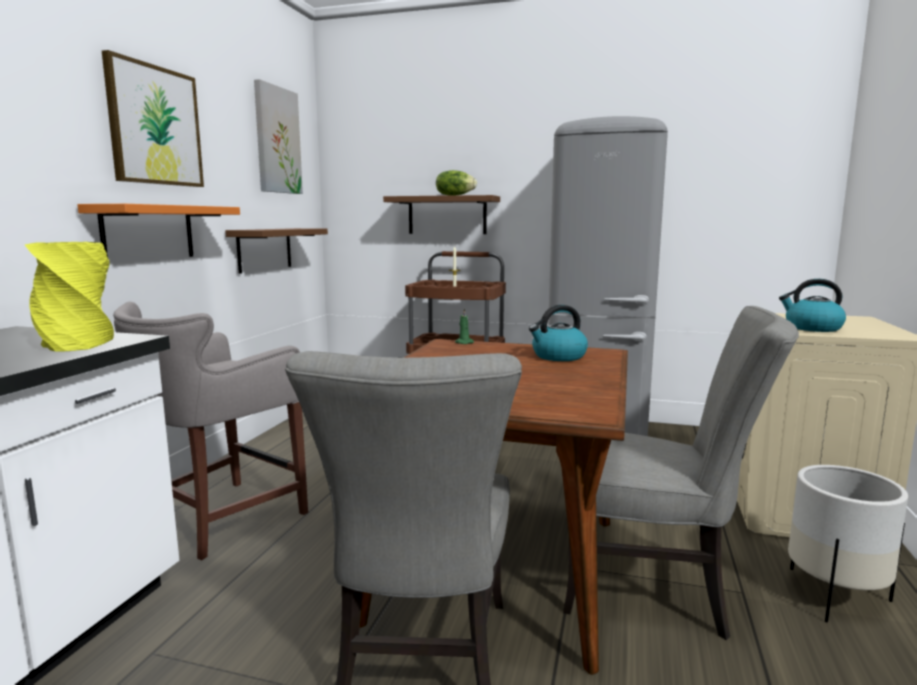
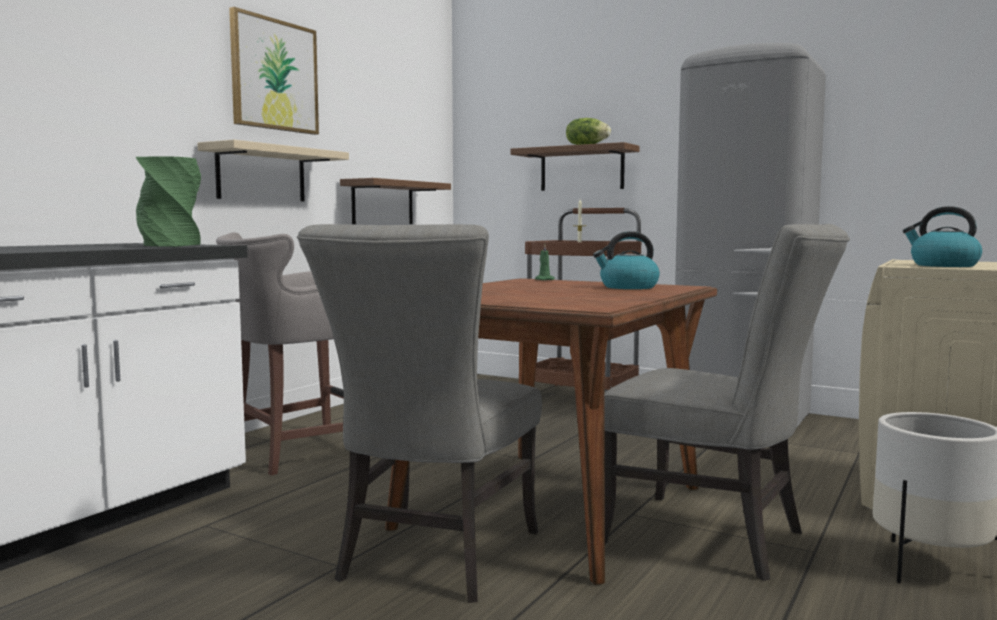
camera: 15 degrees right, 5 degrees down
(76, 344) = (169, 245): yellow vase -> green vase
(149, 233) = (261, 174): orange shelf -> beige shelf
(277, 140) = (403, 93): picture -> none

